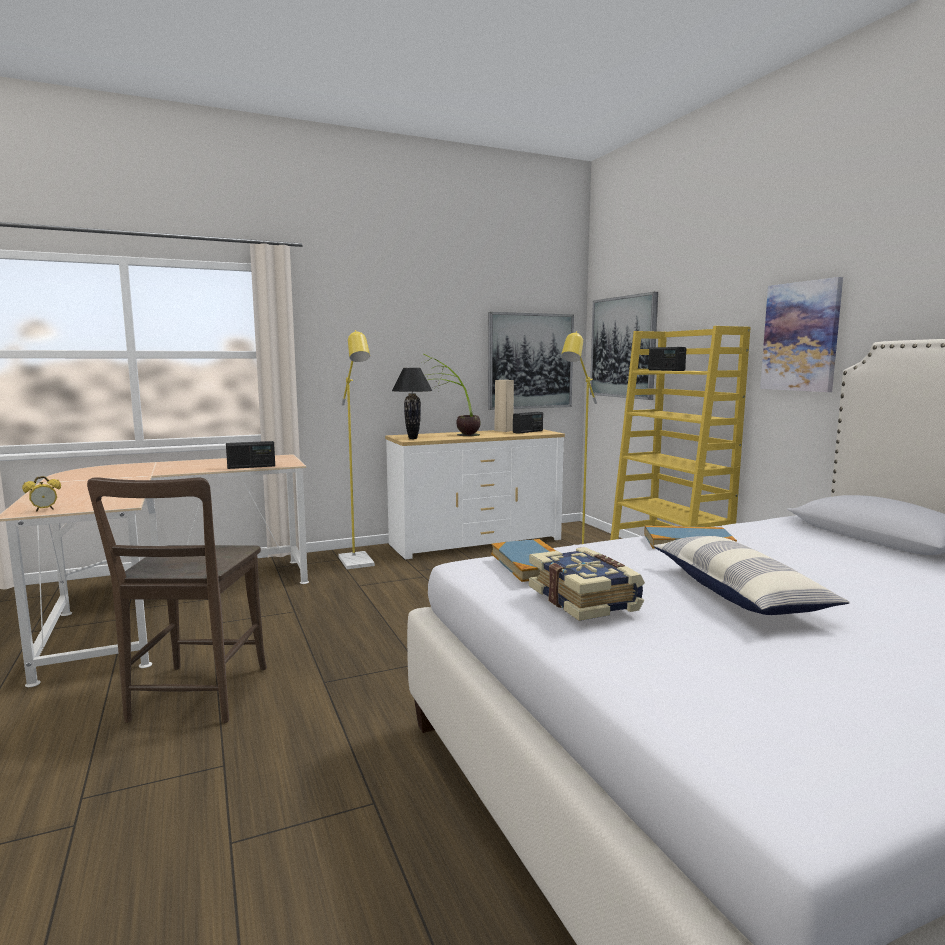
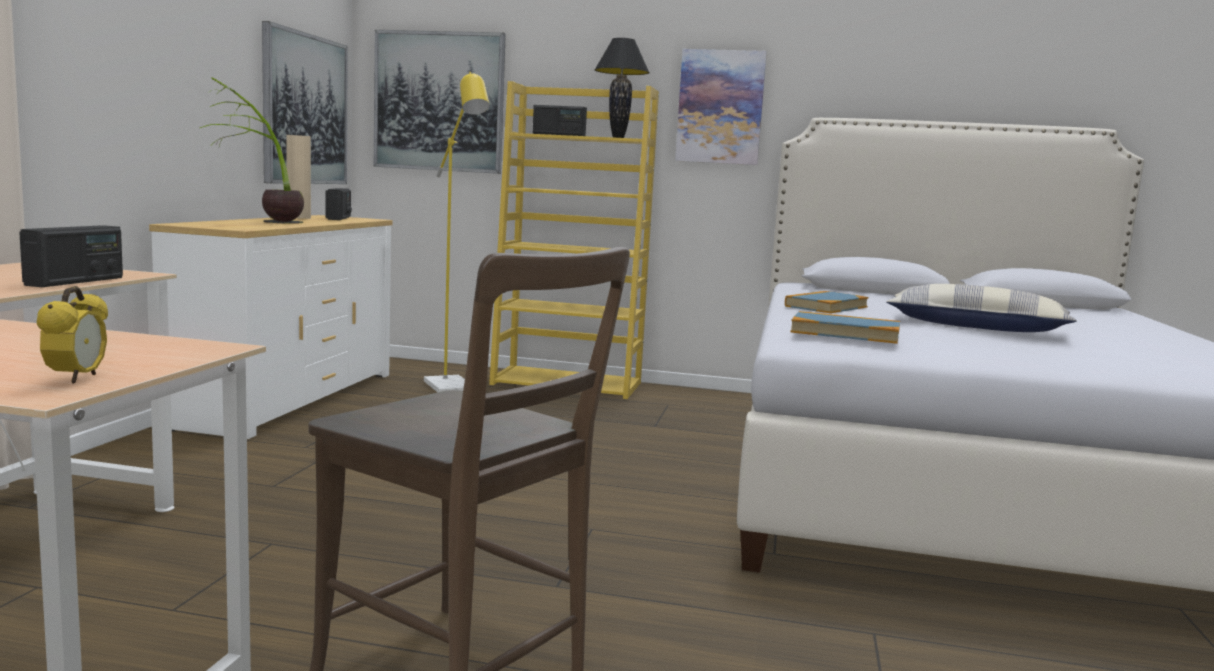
camera: 55 degrees left, 0 degrees up
(358, 564) = (184, 463): yellow floor lamp -> none
(412, 438) = (232, 227): black table lamp -> black table lamp (618, 138)
(585, 599) = (967, 344): book -> none

